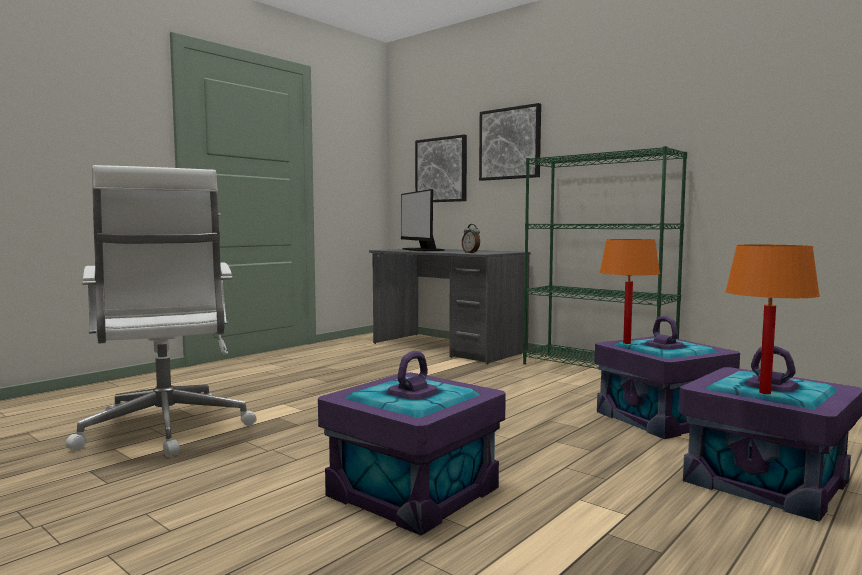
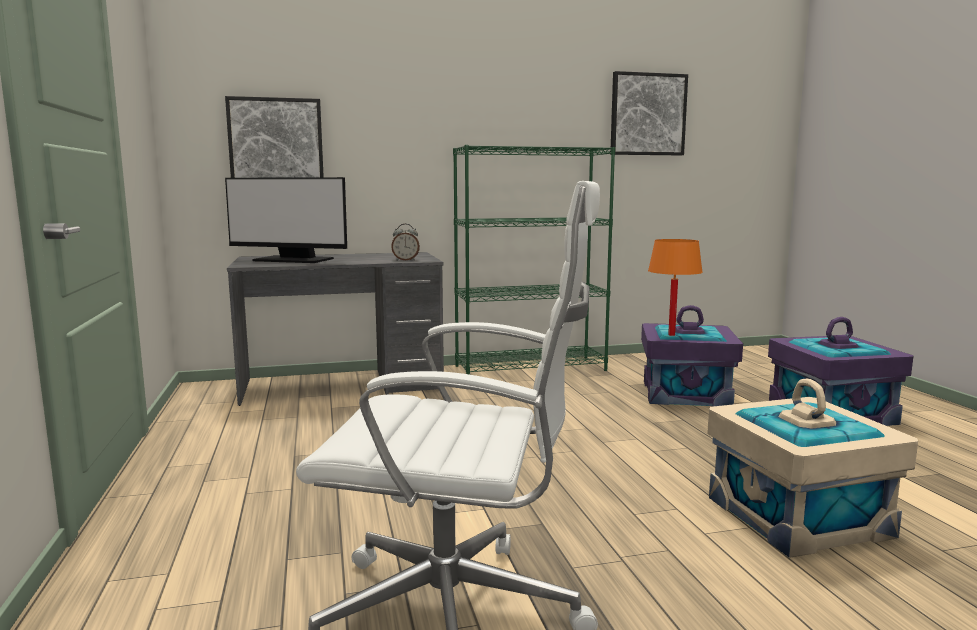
camera: 55 degrees left, 5 degrees up
(414, 492) = (799, 516): purple storage box -> beige storage box
(510, 143) = (390, 119): picture -> picture (647, 114)
(764, 393) = (860, 350): orange table lamp -> none

